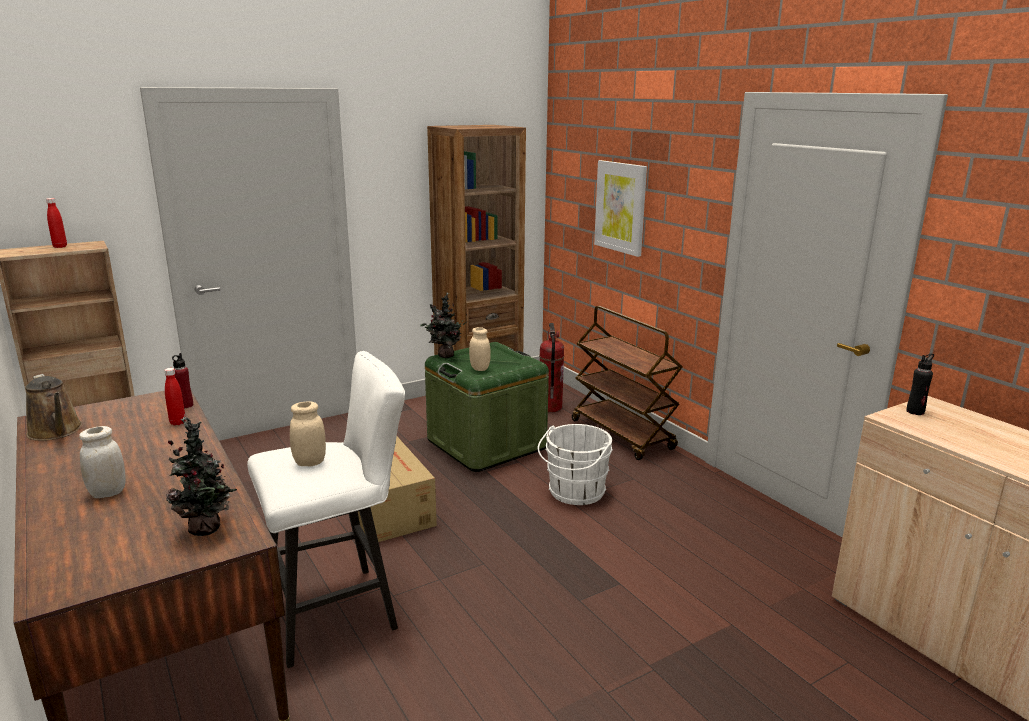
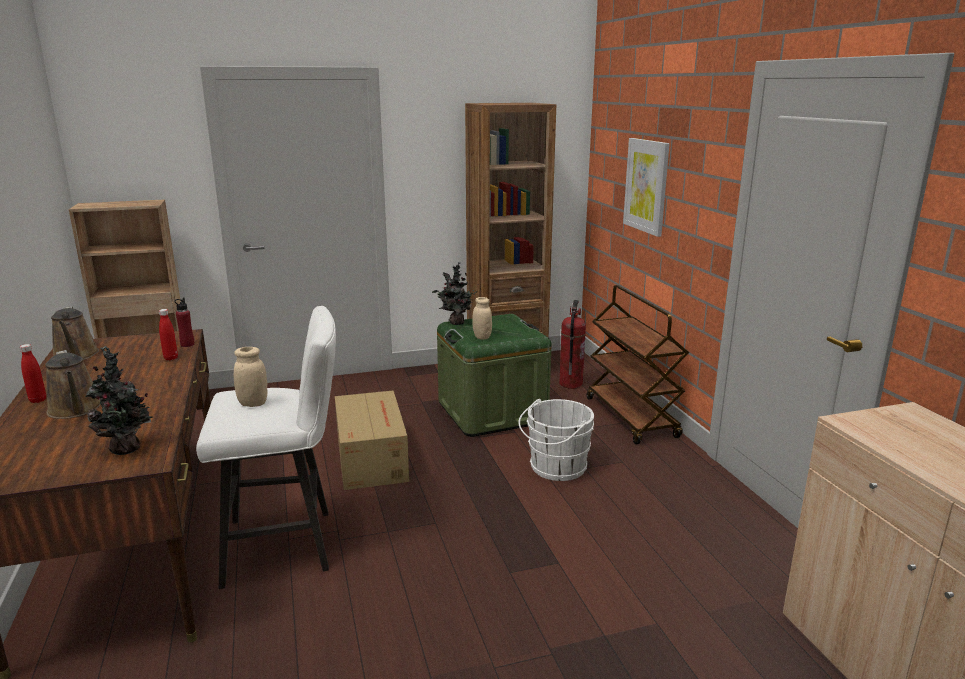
camera: 15 degrees right, 0 degrees up
(60, 247) = (126, 202): red bottle -> red bottle (38, 400)
(108, 493) = (76, 410): white jar -> brown watering can
(915, 411) = (884, 418): black bottle -> none

